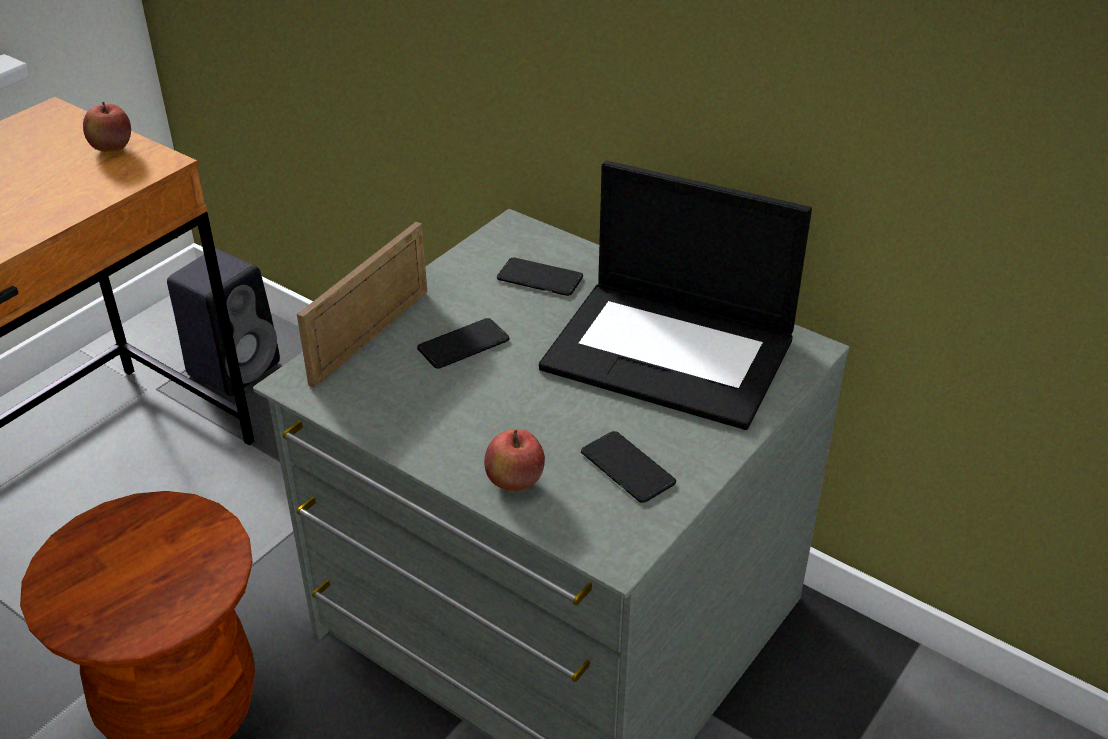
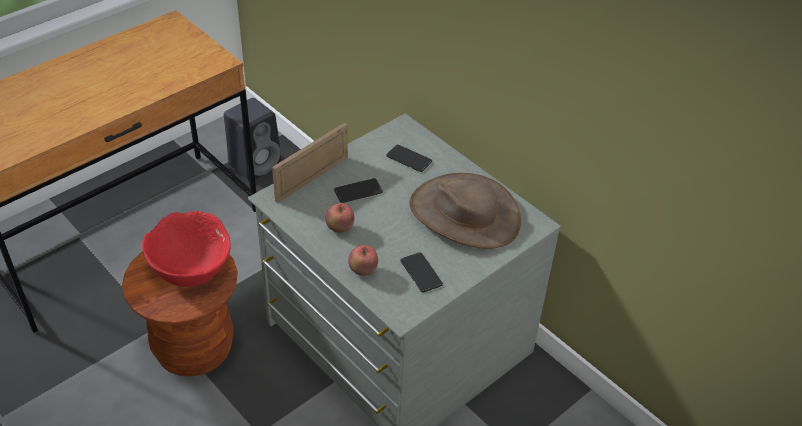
camera: 10 degrees right, 5 degrees up
(112, 149) = (200, 49): apple -> apple (340, 229)
(158, 545) = (192, 266): none -> red bowl
(672, 352) = (464, 214): laptop -> brown hat

